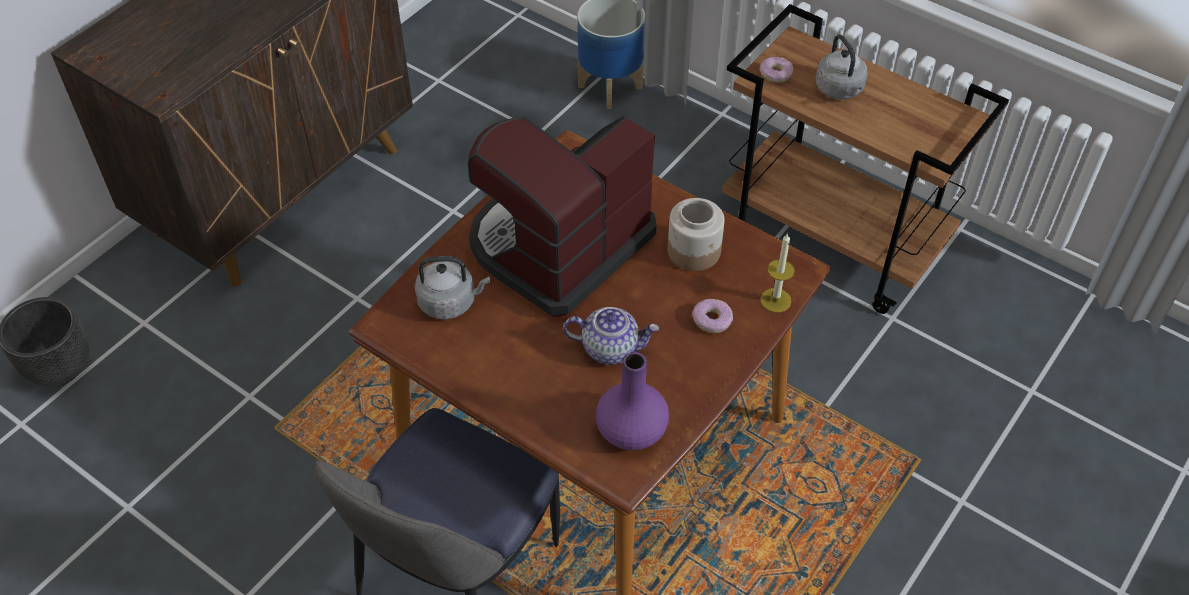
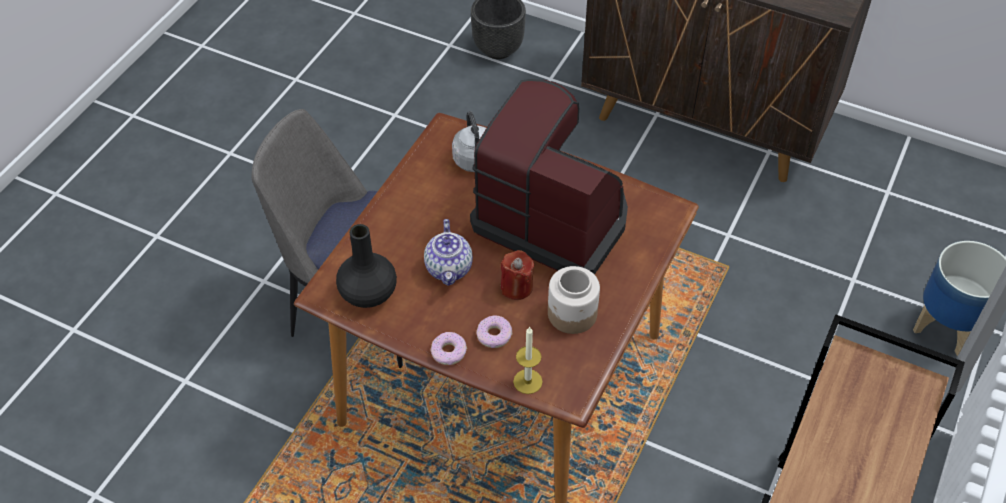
camera: 80 degrees right, 0 degrees up
(632, 431) = (368, 293): purple vase -> black vase
(649, 291) = (516, 287): none -> red candle
(776, 74) = (862, 370): donut -> donut (449, 352)
(840, 90) = (861, 432): grey kettle -> none

